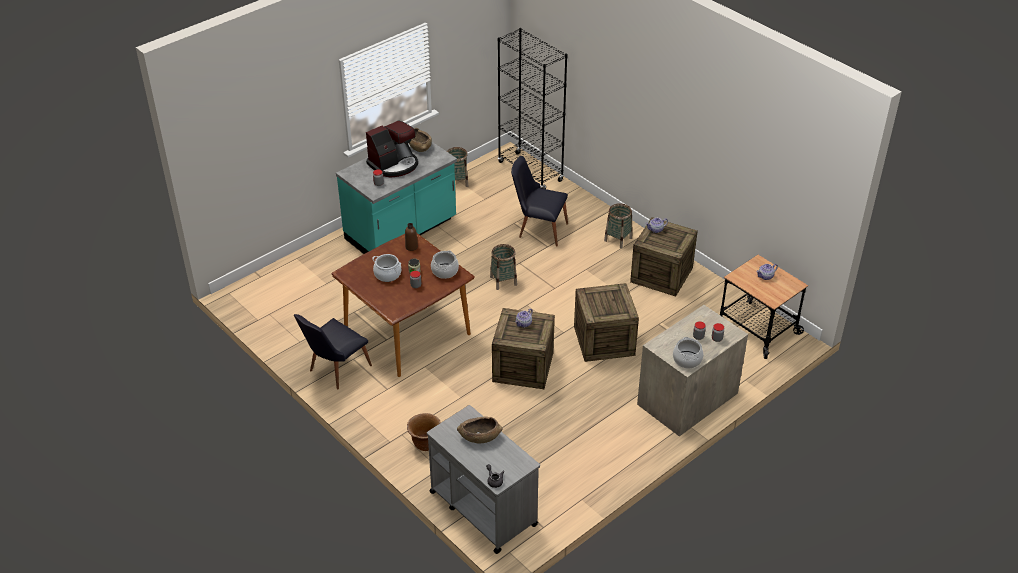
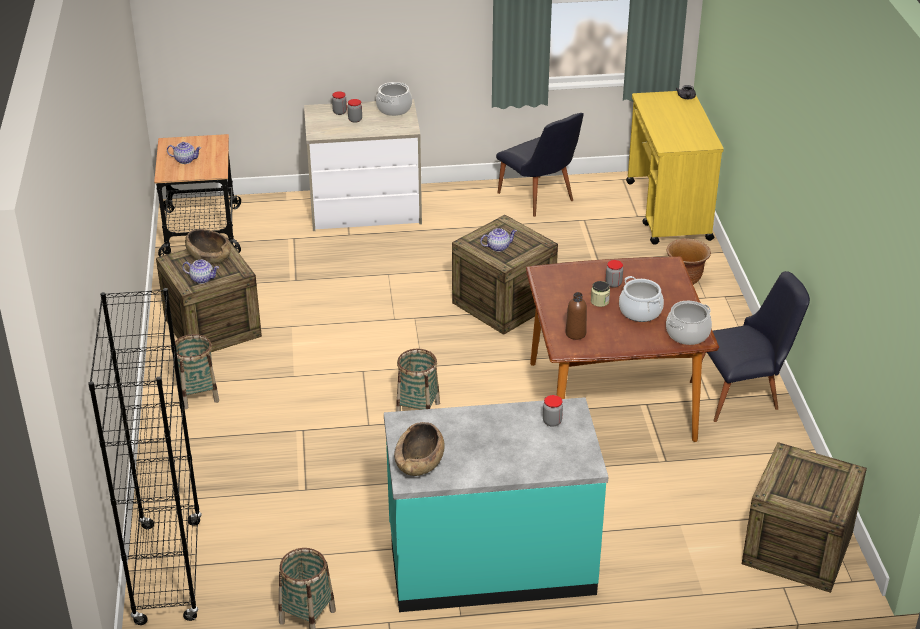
camera: 145 degrees left, 5 degrees down
(394, 164) = (496, 445): coffee machine -> none
(445, 271) = (559, 285): cooking pot -> cooking pot (687, 333)
(479, 436) = (671, 128): brown bowl -> brown bowl (209, 256)
(482, 508) = (668, 211): grey cart -> yellow cart
(538, 229) = (283, 462): black chair -> black chair (540, 200)
(604, 341) = (379, 290): crate -> crate (797, 548)

